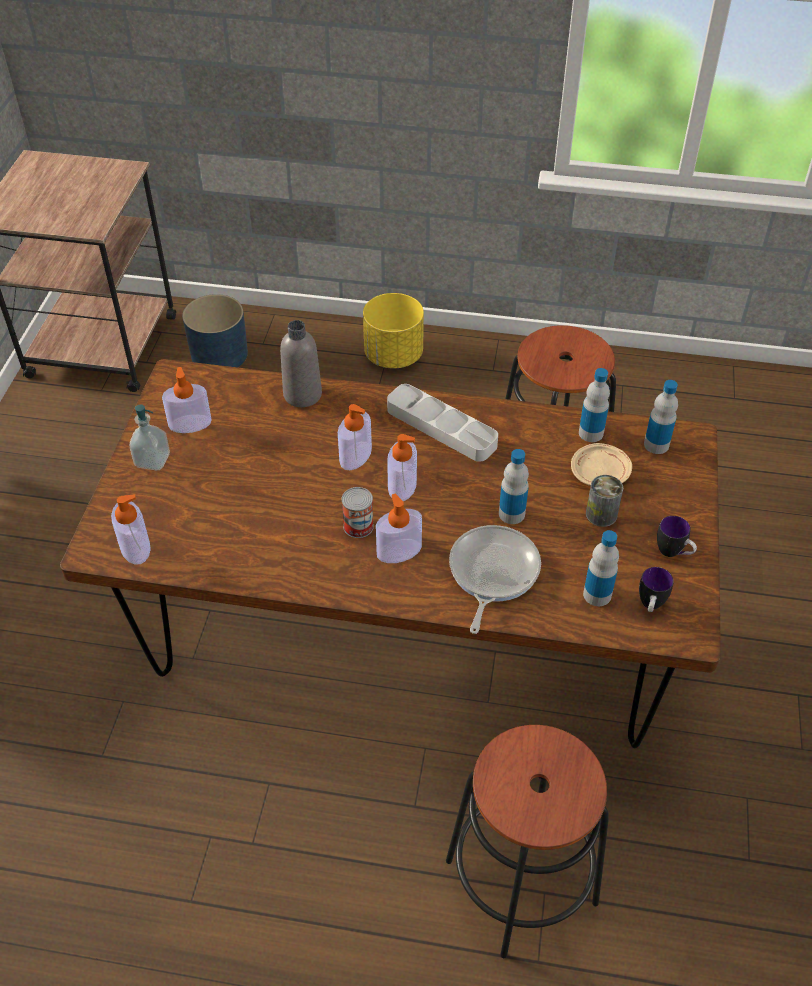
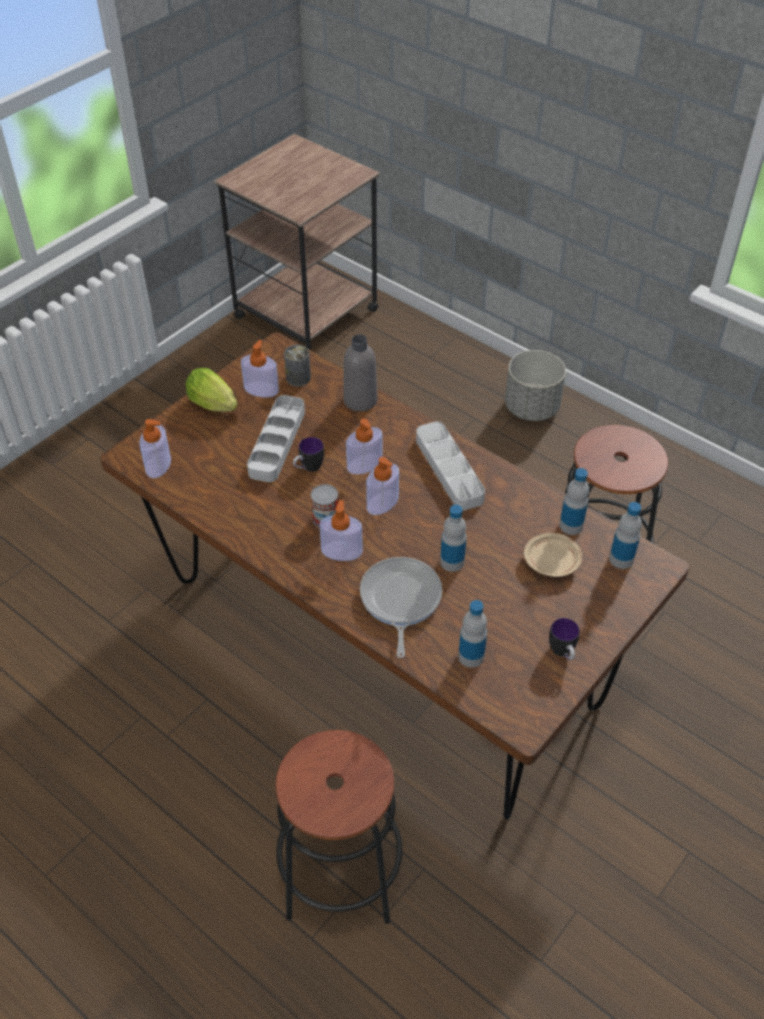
camera: 30 degrees right, 0 degrees up
(152, 460) = (215, 406): soap dispenser -> lettuce
(219, 354) = (390, 353): blue planter -> none
(248, 470) = (277, 442): none -> grey tray
(393, 355) = (531, 407): yellow planter -> grey planter
(492, 573) = (400, 600): frying pan -> frying pan turned 45 degrees counterclockwise
(601, 514) = (526, 595): can -> can (298, 378)
(650, 606) = (508, 686): mug -> mug (308, 468)

